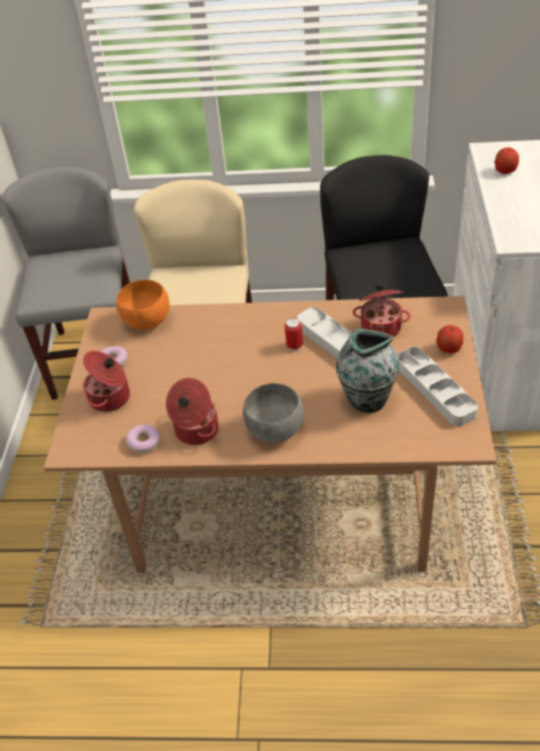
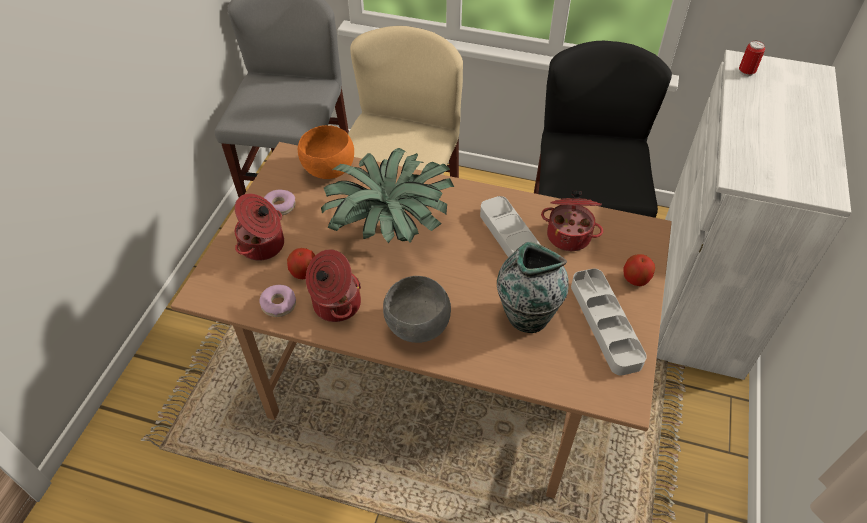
camera: 10 degrees right, 5 degrees up
(220, 358) = (389, 229): none -> potted plant
(294, 346) = (470, 234): can -> can (746, 72)
(505, 171) = (756, 91): apple -> apple (304, 273)

